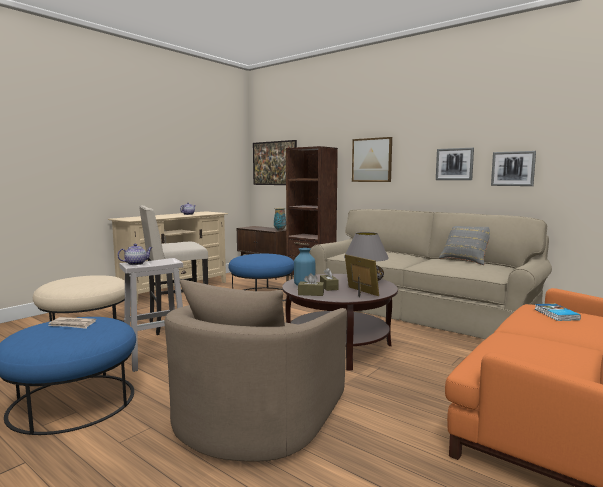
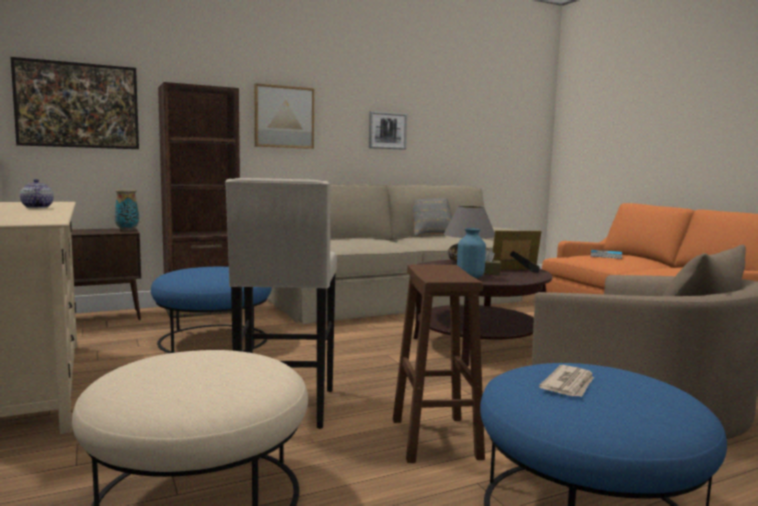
camera: 65 degrees left, 0 degrees up
(136, 263) = (447, 276): teapot -> none
(157, 357) = (434, 437): white stool -> brown stool
(311, 293) = (510, 280): brown tissue box -> none
(513, 168) = (439, 139): picture -> none

